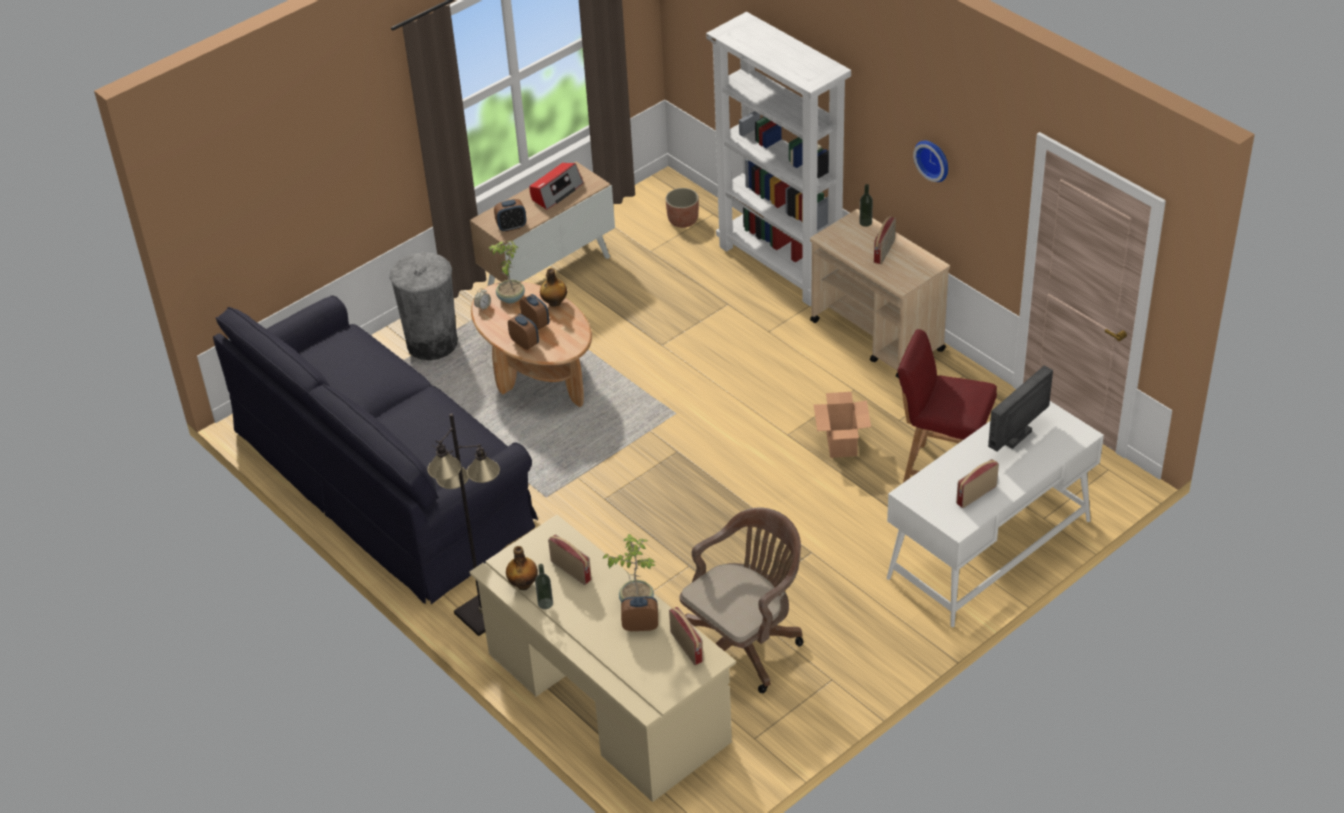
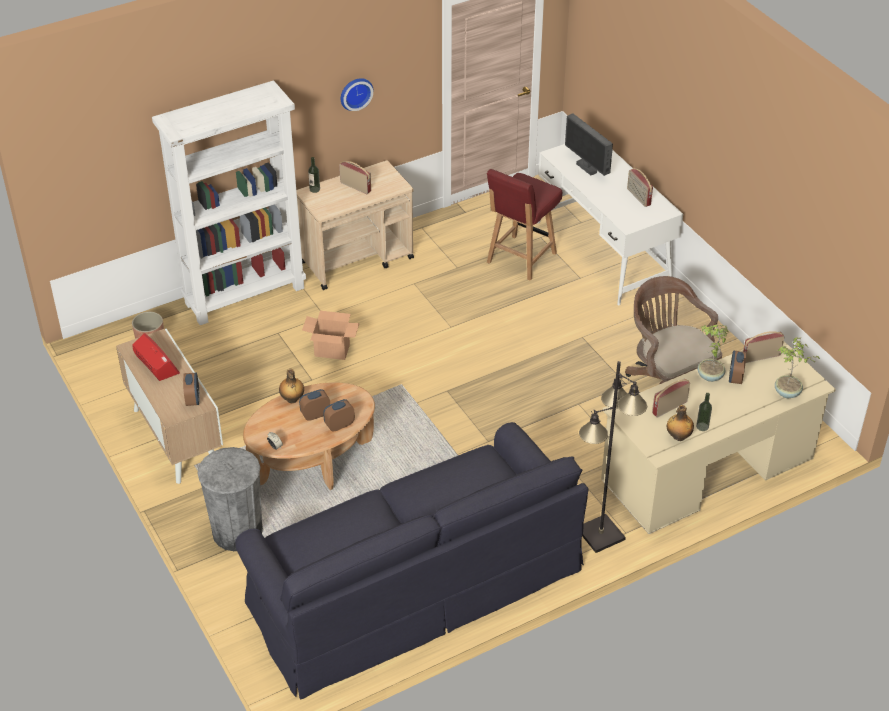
camera: 80 degrees left, 0 degrees up
(510, 298) = (271, 427): potted plant -> potted plant (787, 393)
(842, 444) = (472, 301): cardboard box -> cardboard box (332, 350)

